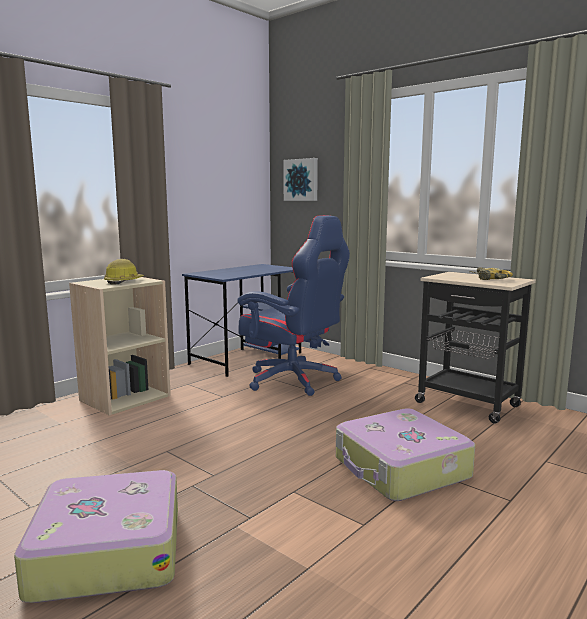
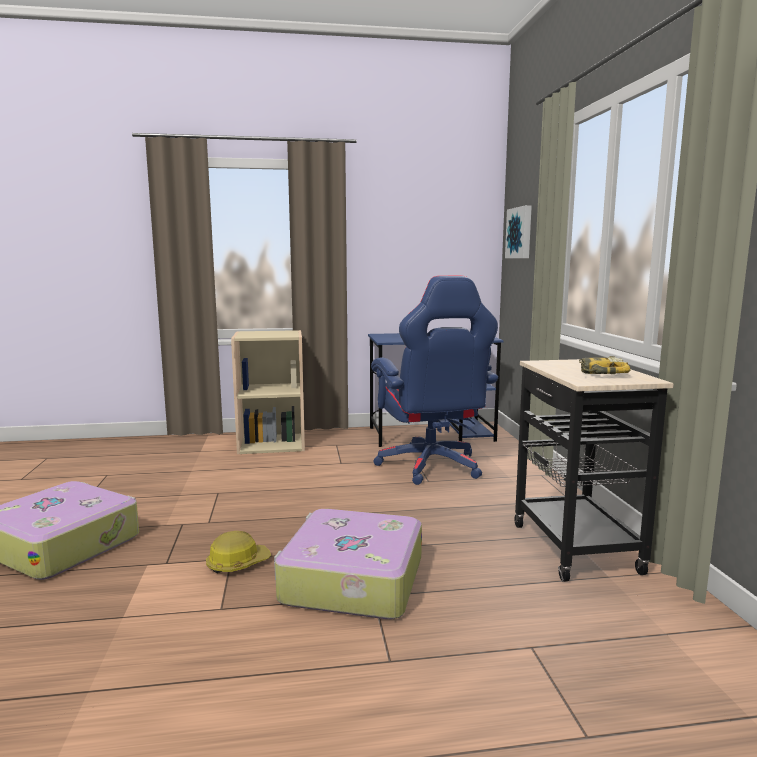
camera: 40 degrees right, 0 degrees up
(124, 282) = (270, 334): hard hat -> hard hat (237, 563)

